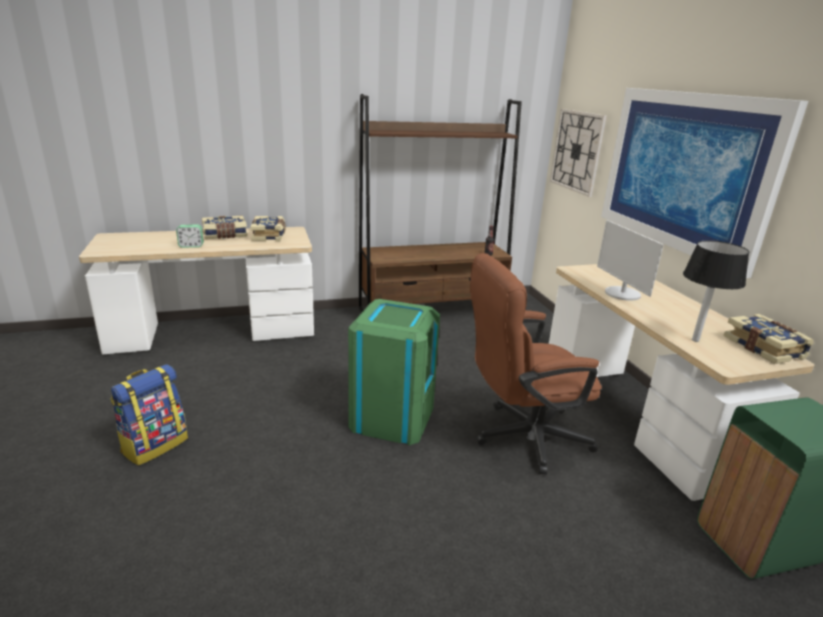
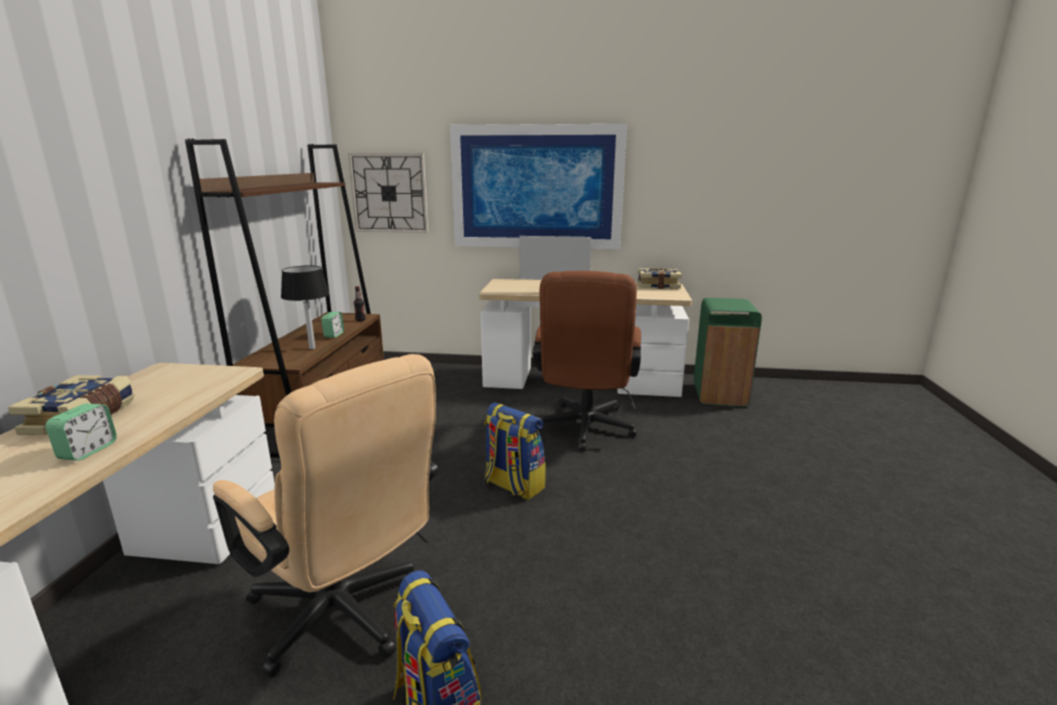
camera: 65 degrees left, 5 degrees down
(222, 392) = (345, 618): none -> beige office chair
(269, 235) = (159, 386): book -> none
(392, 417) = (513, 485): green trash can -> backpack
(445, 256) = (334, 335): none -> alarm clock
(695, 340) = (640, 294): black table lamp -> black table lamp (312, 348)

